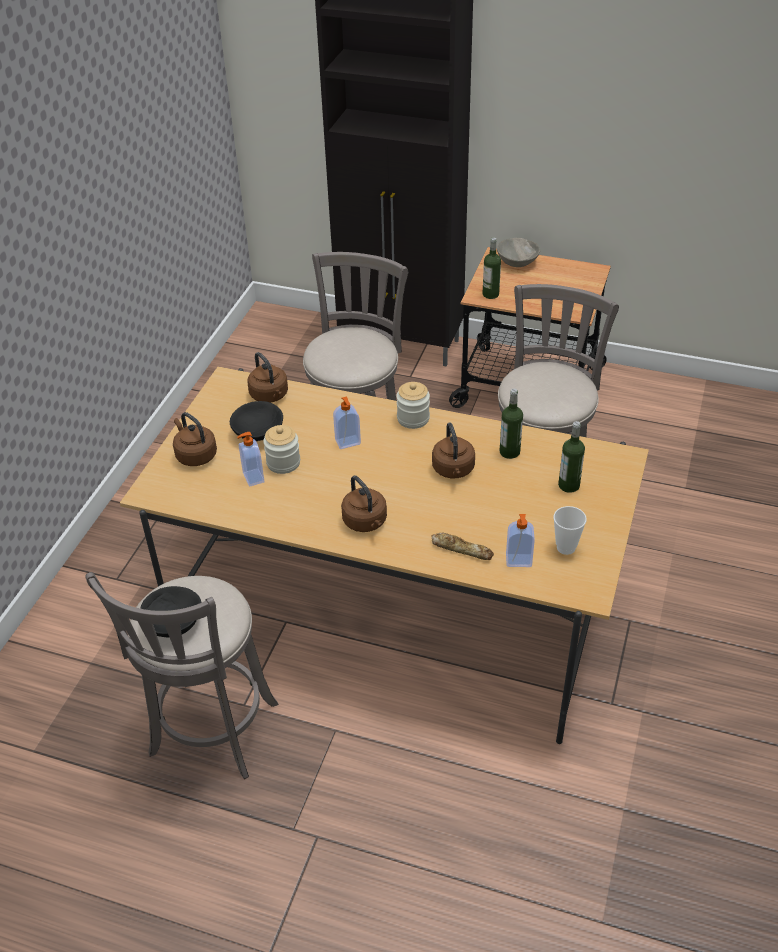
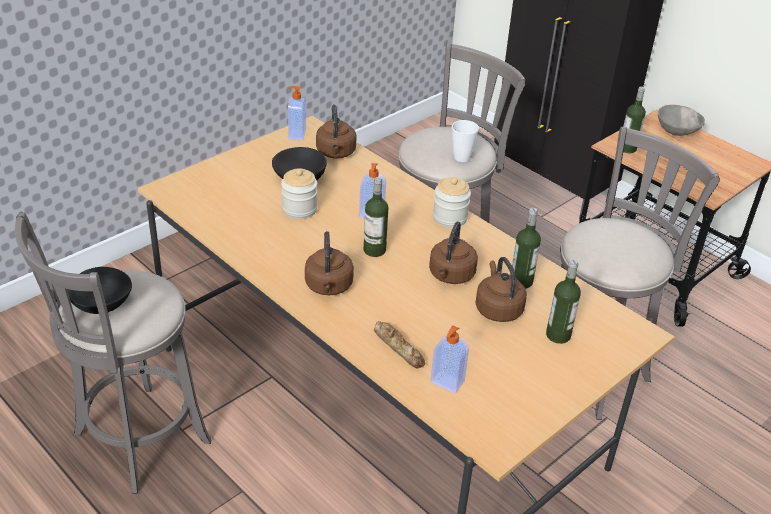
camera: 25 degrees right, 5 degrees down
(195, 455) = (231, 175): brown kettle -> brown kettle (497, 308)
(252, 478) = (262, 211): soap dispenser -> soap dispenser (296, 134)
(376, 473) = (374, 250): none -> bottle
(566, 547) = (506, 391): cup -> cup (461, 157)

